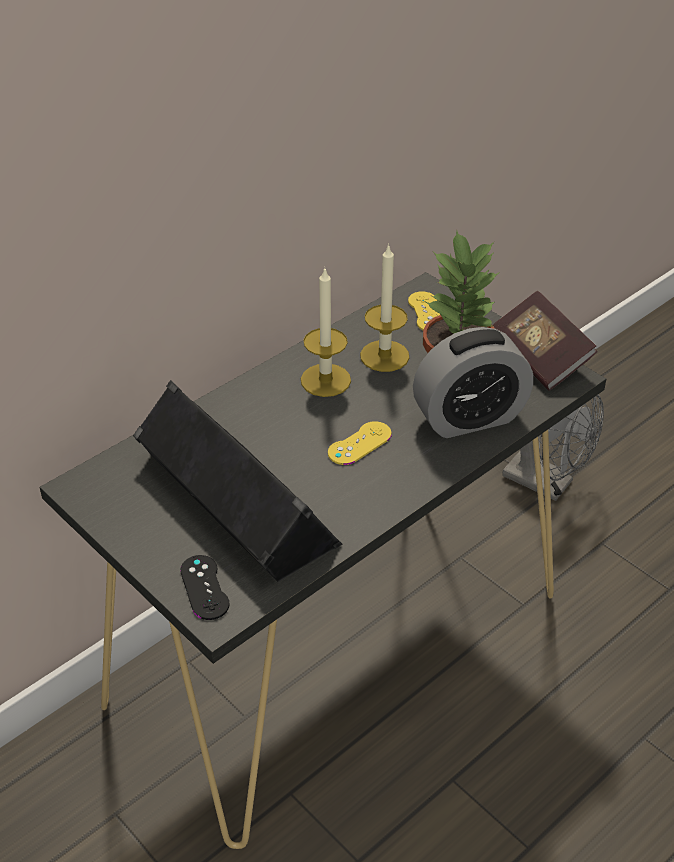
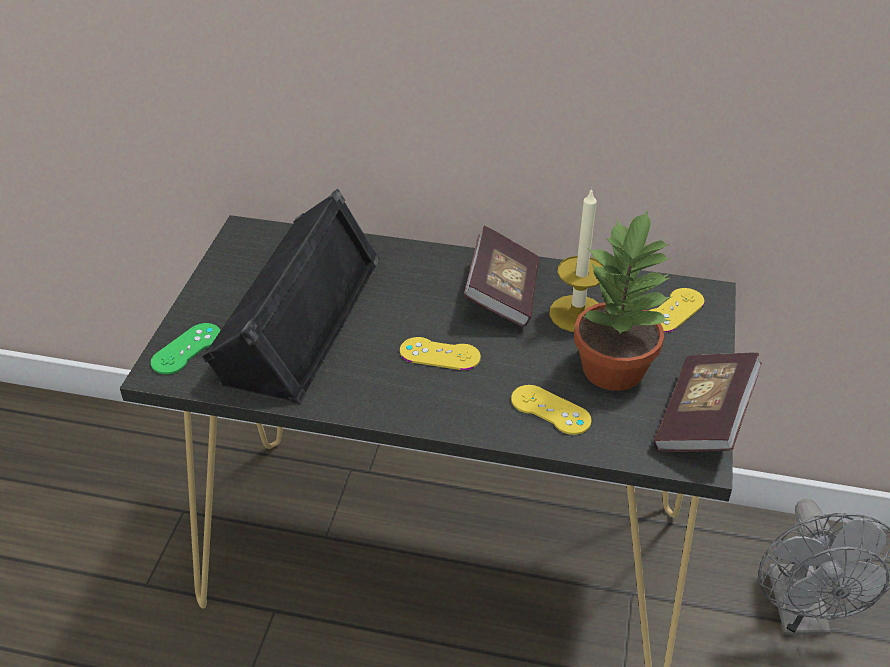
camera: 55 degrees right, 0 degrees up
(204, 587) = (186, 349): black game controller -> green game controller
(325, 380) = (502, 294): candle -> book
(469, 418) = (550, 410): alarm clock -> yellow game controller

